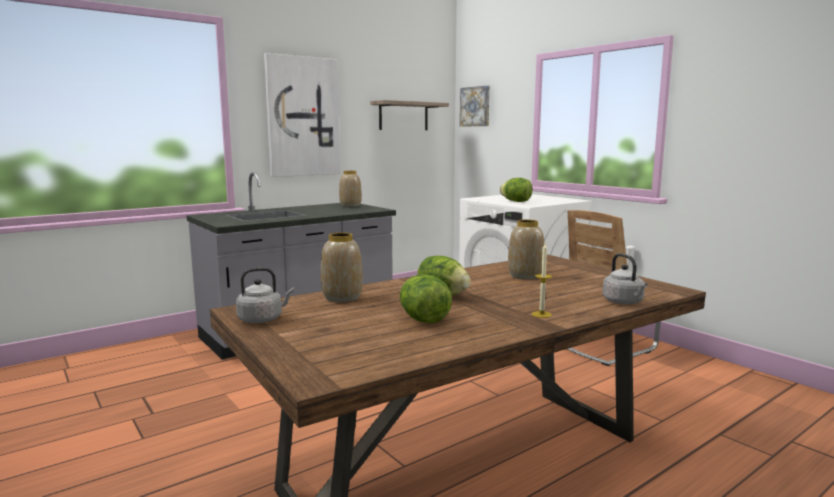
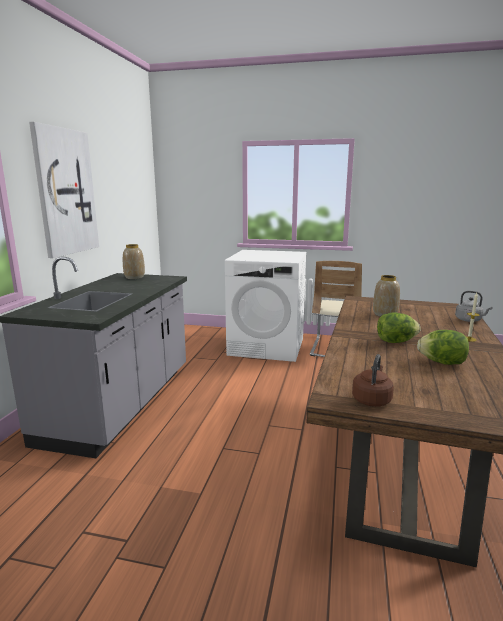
camera: 40 degrees left, 5 degrees up
(263, 319) = (372, 399): grey kettle -> brown kettle
(342, 298) = (354, 363): vase -> none
(403, 116) = (129, 188): shelf -> none
(475, 106) = (180, 179): picture -> none
(516, 201) = (272, 258): lettuce -> none

